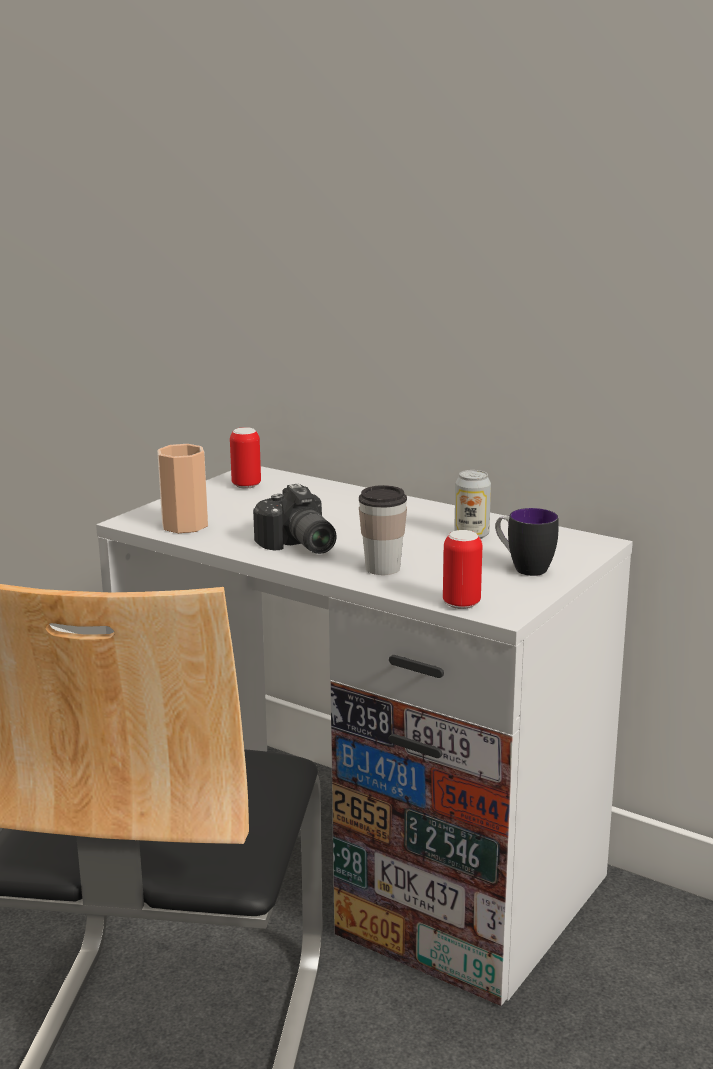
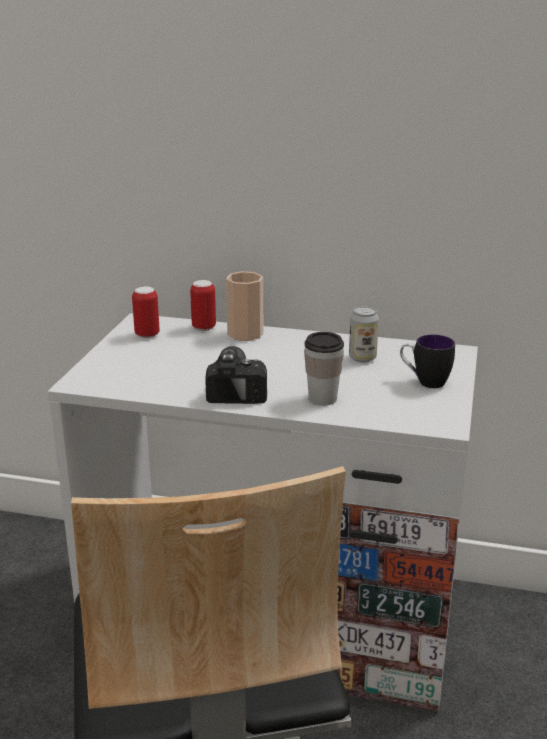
camera: 20 degrees left, 5 degrees up
(185, 525) = (128, 381): cup -> cup (245, 334)
(297, 546) = (238, 388): camera -> camera turned 135 degrees counterclockwise
(461, 604) = (409, 422): can -> can (204, 327)

